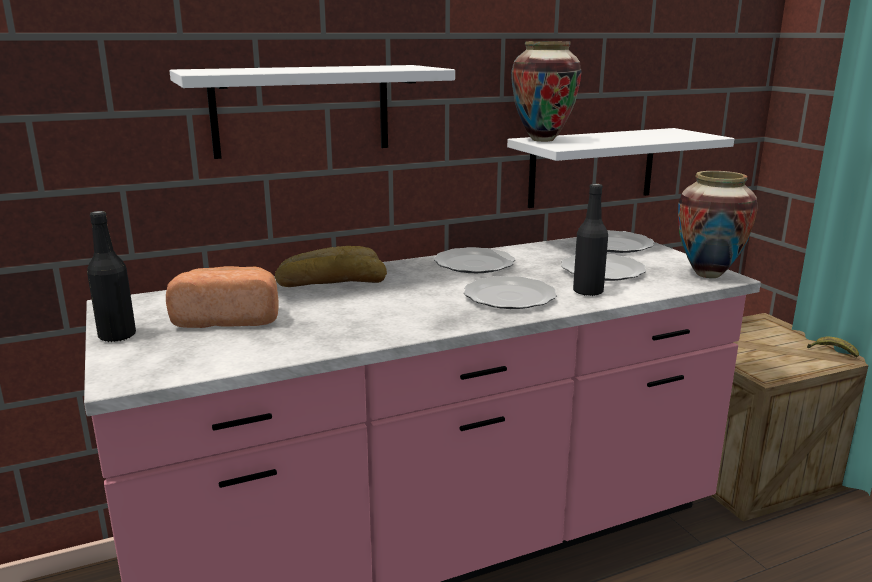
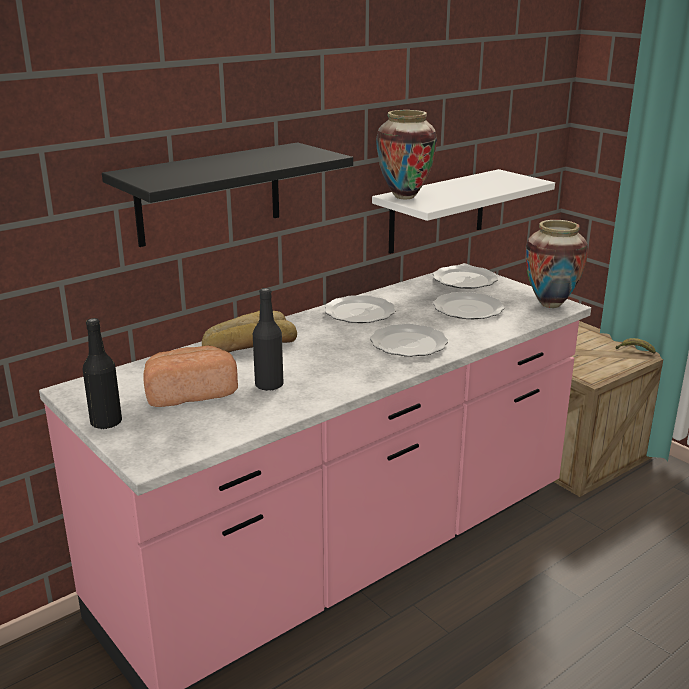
camera: 15 degrees left, 5 degrees up
(302, 110) = (209, 194): white shelf -> black shelf
(588, 292) = (467, 332): black bottle -> black bottle (269, 385)

